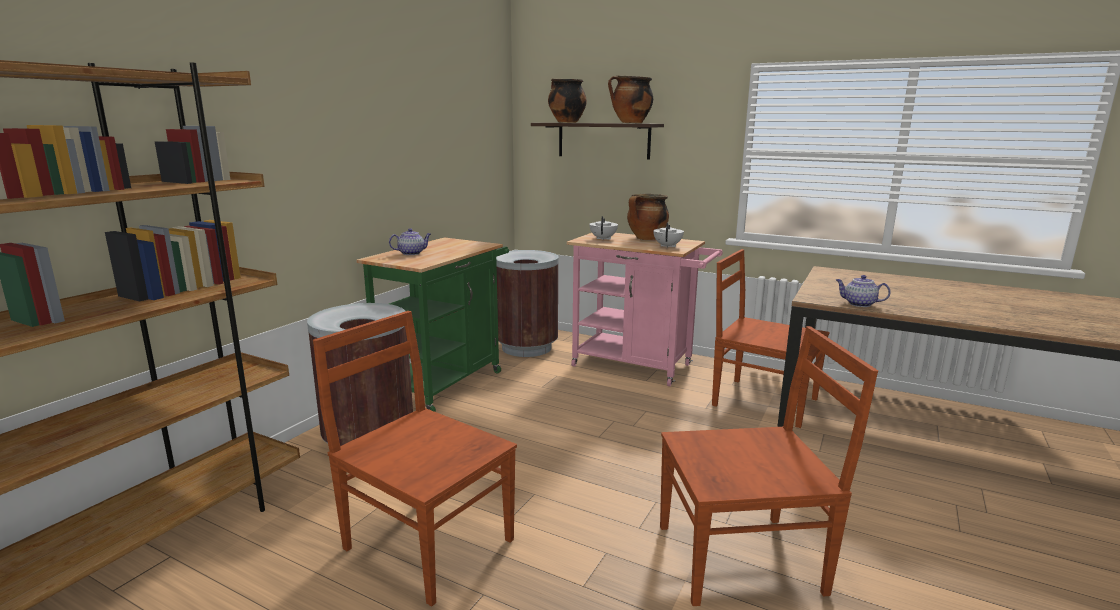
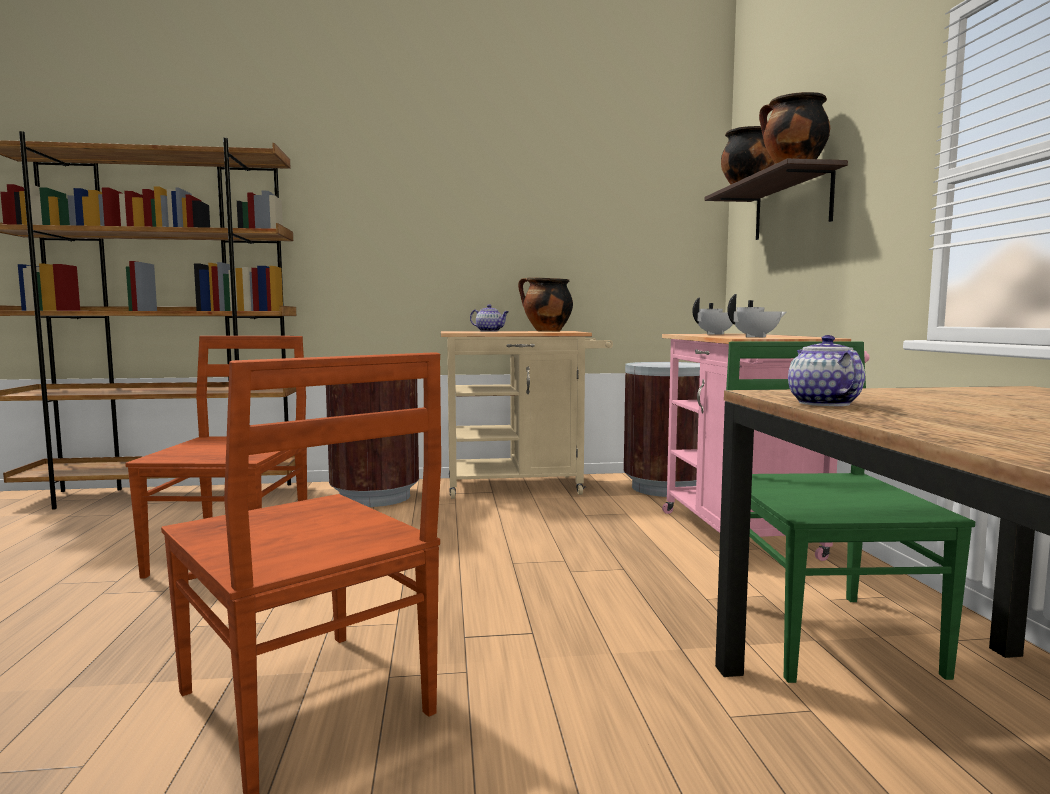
camera: 55 degrees right, 10 degrees down
(446, 382) = (523, 486): green cart -> beige cart
(646, 239) = (771, 335): cooking pot -> cooking pot (546, 331)
(762, 401) = (822, 632): brown chair -> green chair

